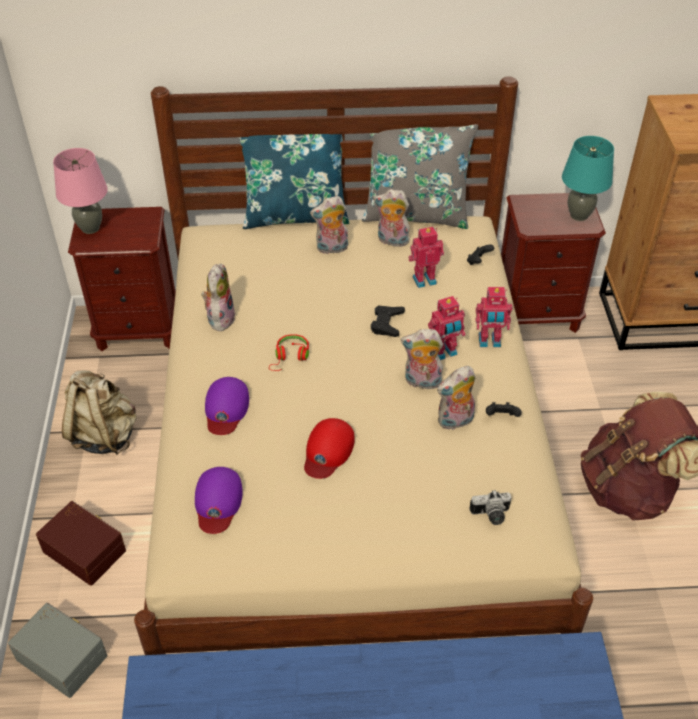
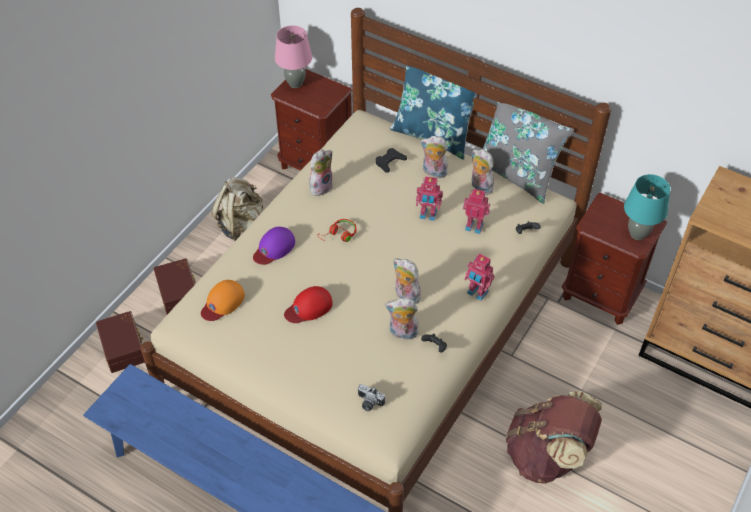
camera: 35 degrees right, 5 degrees up
(63, 655) = (124, 347): grey storage box -> brown storage box
(218, 502) = (222, 302): purple cap -> orange cap
(387, 323) = (420, 244): black game controller -> black game controller (390, 162)
(444, 352) = (439, 284): toy robot -> toy robot (428, 215)

